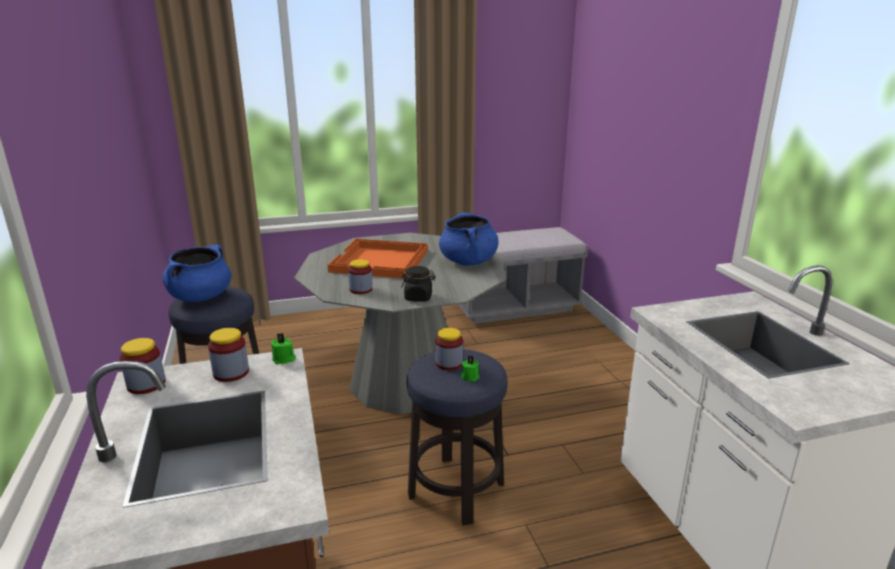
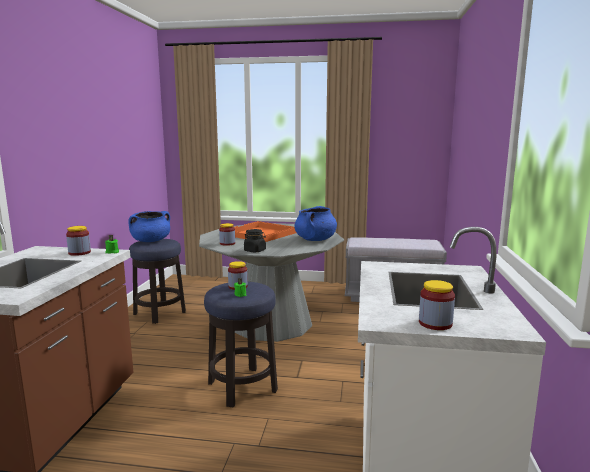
camera: 25 degrees right, 10 degrees down
(146, 384) = (37, 251): jar -> jar (435, 323)

